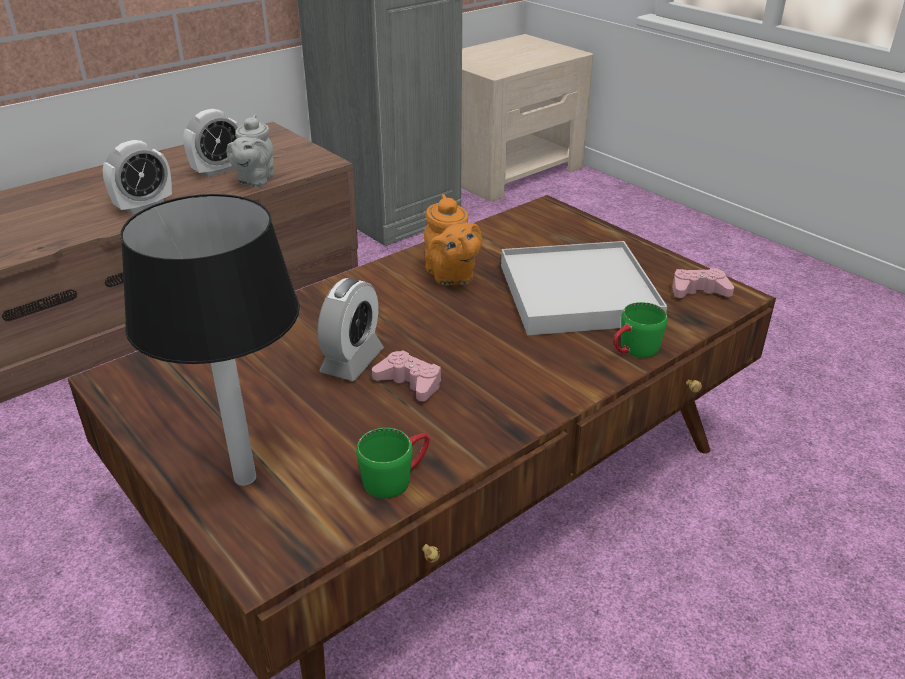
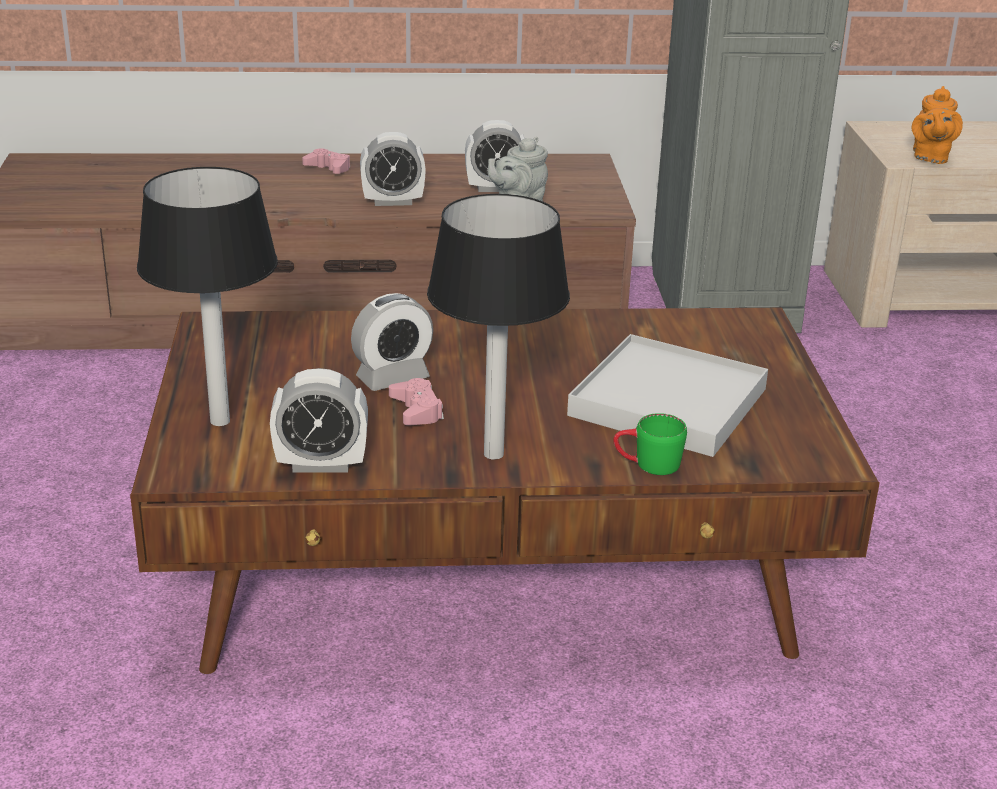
camera: 35 degrees right, 5 degrees down
(396, 477) = (321, 465): green mug -> alarm clock
(451, 276) = (568, 346): orange teapot -> orange teapot (930, 157)
(521, 395) = (494, 454): none -> table lamp
(698, 291) = (800, 445): pink game controller -> pink game controller (328, 168)

